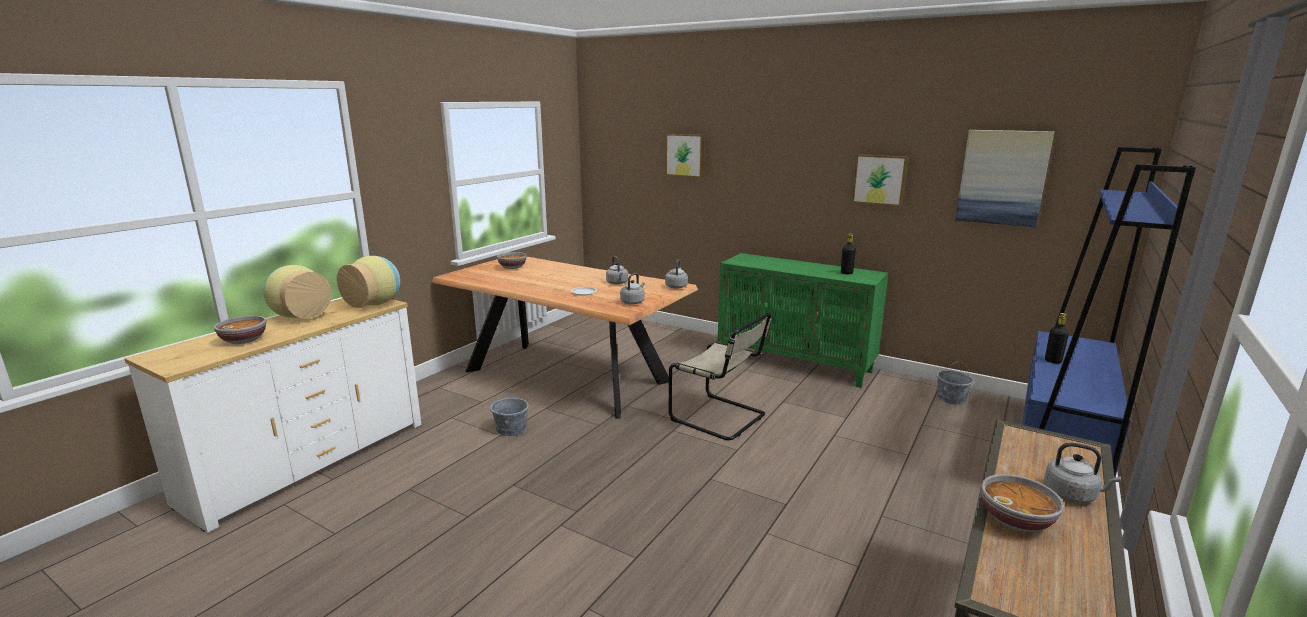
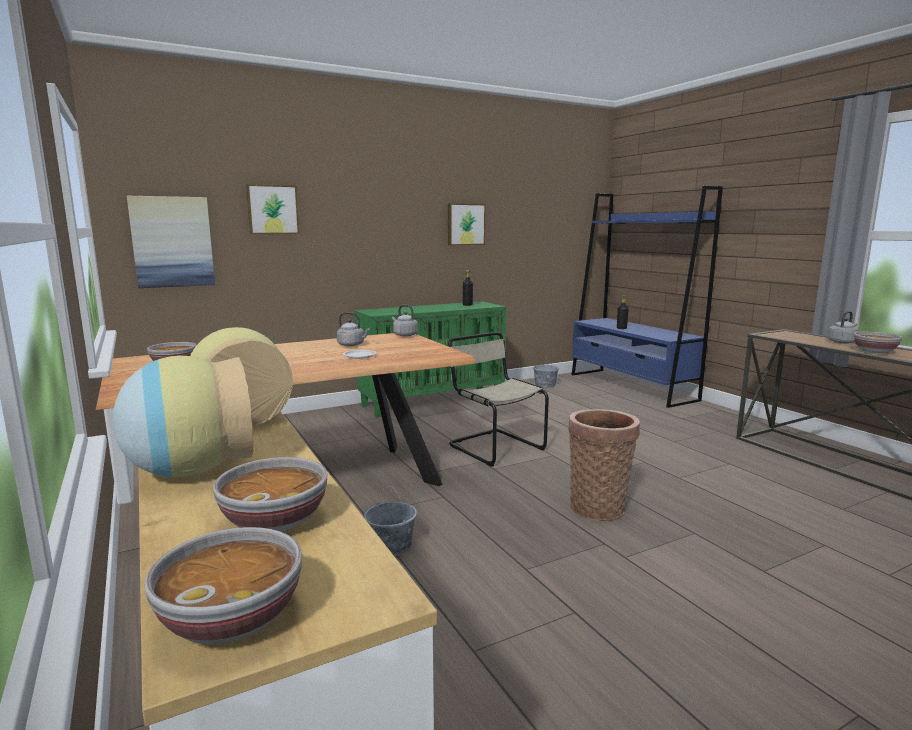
camera: 60 degrees left, 5 degrees down
(168, 354) = (232, 617): none -> bowl
(633, 302) = (427, 349): grey kettle -> none
(644, 495) = (598, 507): none -> basket
(721, 418) = (493, 447): beige chair -> beige chair turned 105 degrees counterclockwise
(1002, 177) = (539, 217): picture -> picture (172, 242)

